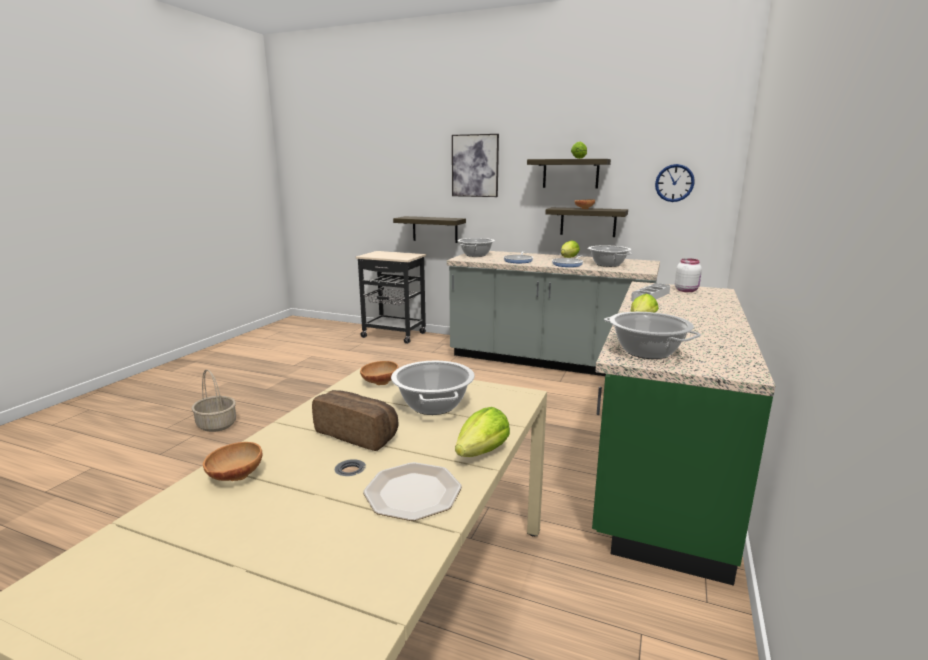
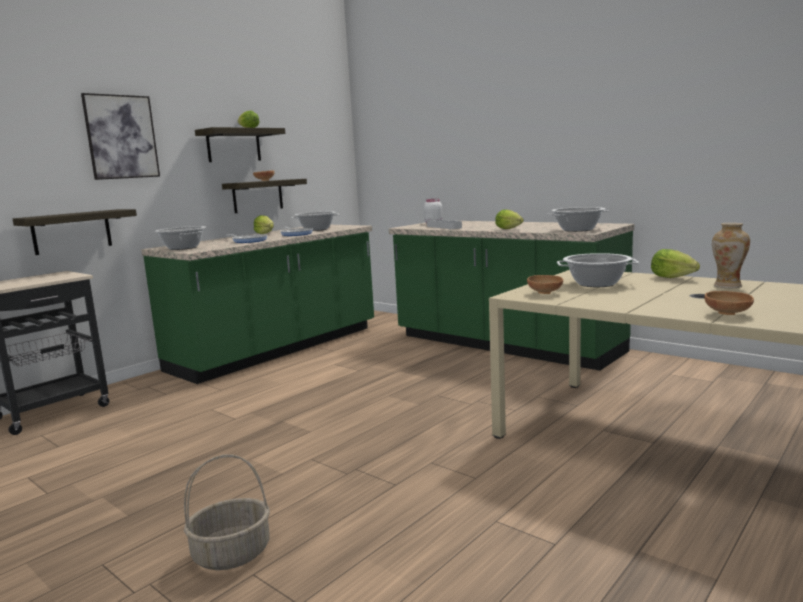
camera: 70 degrees left, 5 degrees down
(359, 434) = (649, 295): bread -> none
(412, 492) = (727, 286): plate -> vase
(547, 360) = (278, 349): grey counter -> green counter
(674, 183) = (316, 152): wall clock -> none

